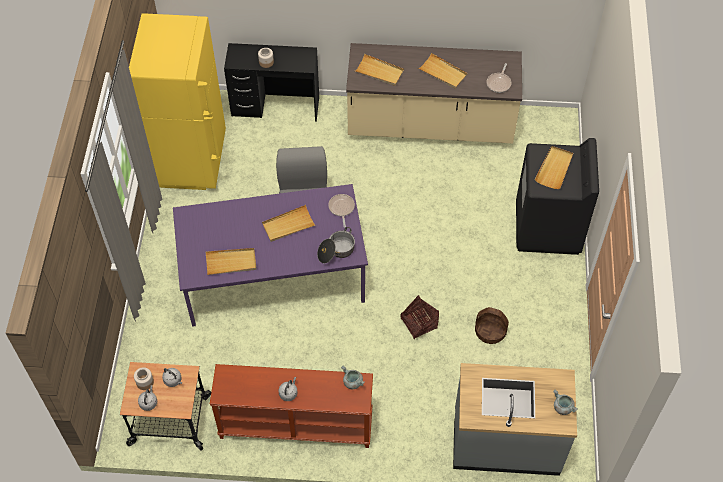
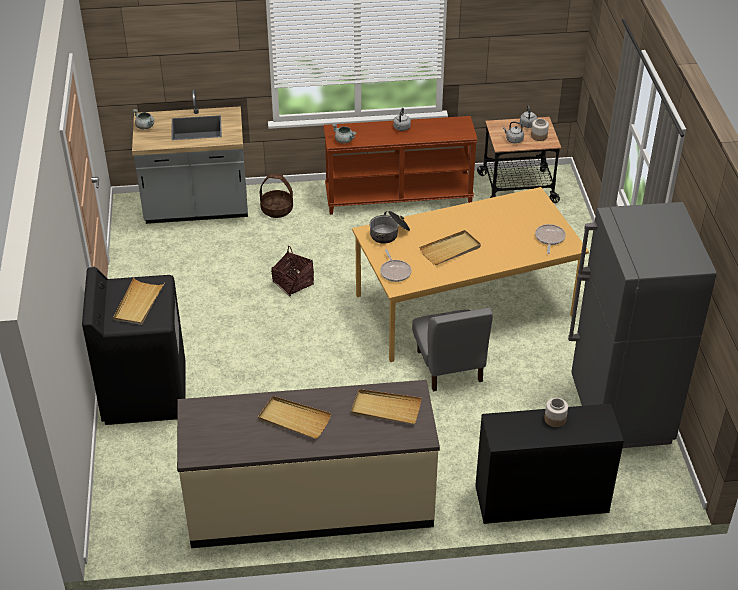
camera: 170 degrees right, 15 degrees down
(192, 160) = (620, 412): yellow fridge -> grey fridge
(231, 262) = (499, 212): beige tray -> none
(273, 277) = (464, 304): purple dining table -> orange dining table
(490, 331) = (215, 286): basket -> basket (277, 209)
(499, 83) = (210, 415): frying pan -> frying pan (549, 238)

